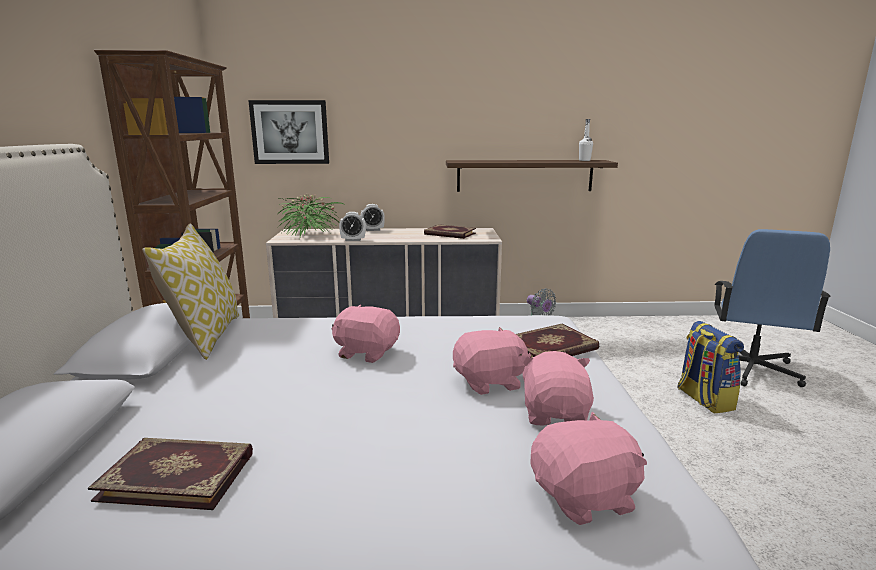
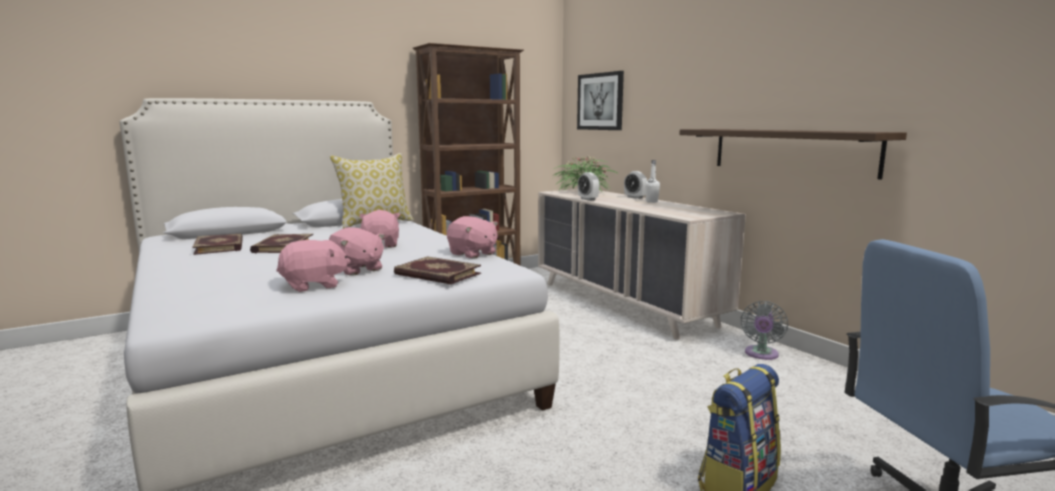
camera: 60 degrees right, 5 degrees down
(449, 234) = (675, 209): book -> book (282, 246)
(584, 160) = (856, 131): white bottle -> white bottle (651, 201)
(585, 497) = (206, 297): pink plush toy -> pink plush toy (472, 254)

